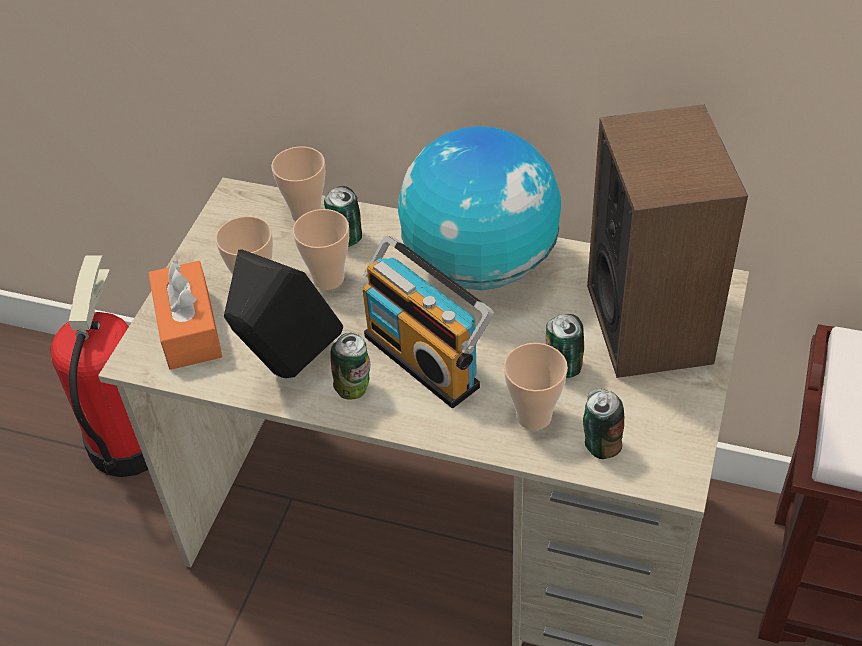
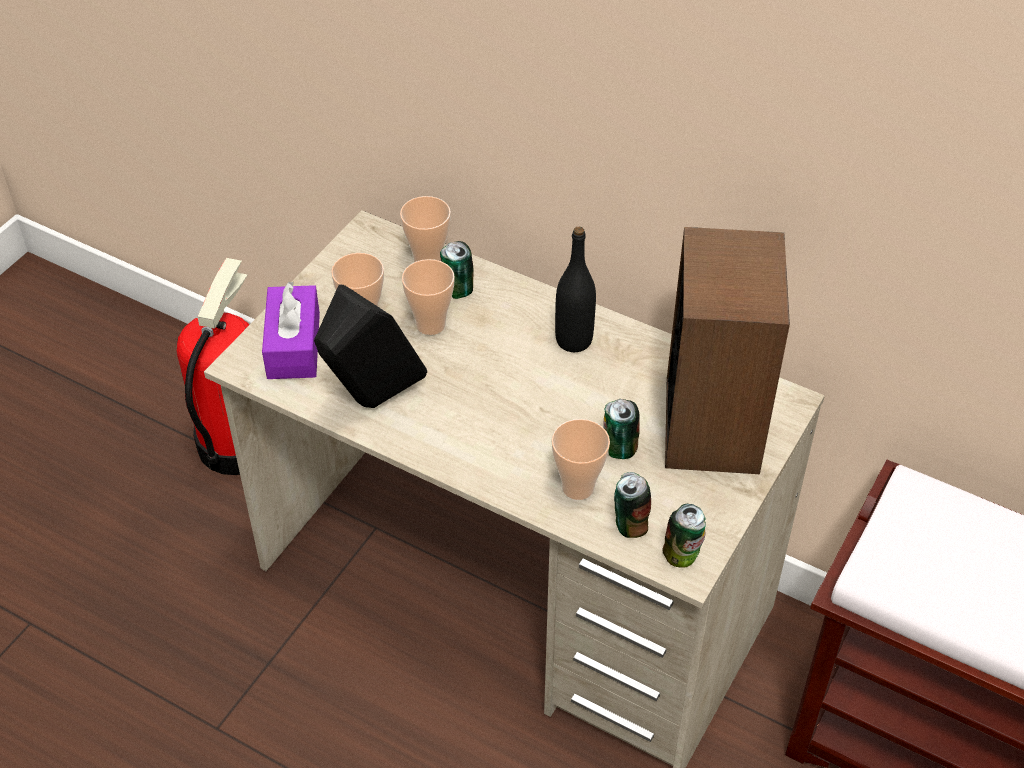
camera: 10 degrees right, 0 degrees up
(189, 328) = (293, 345): orange tissue box -> purple tissue box
(354, 388) = (425, 429): can -> can (682, 556)
(426, 358) = (498, 415): radio -> none
(481, 266) = (573, 340): globe -> black bottle

